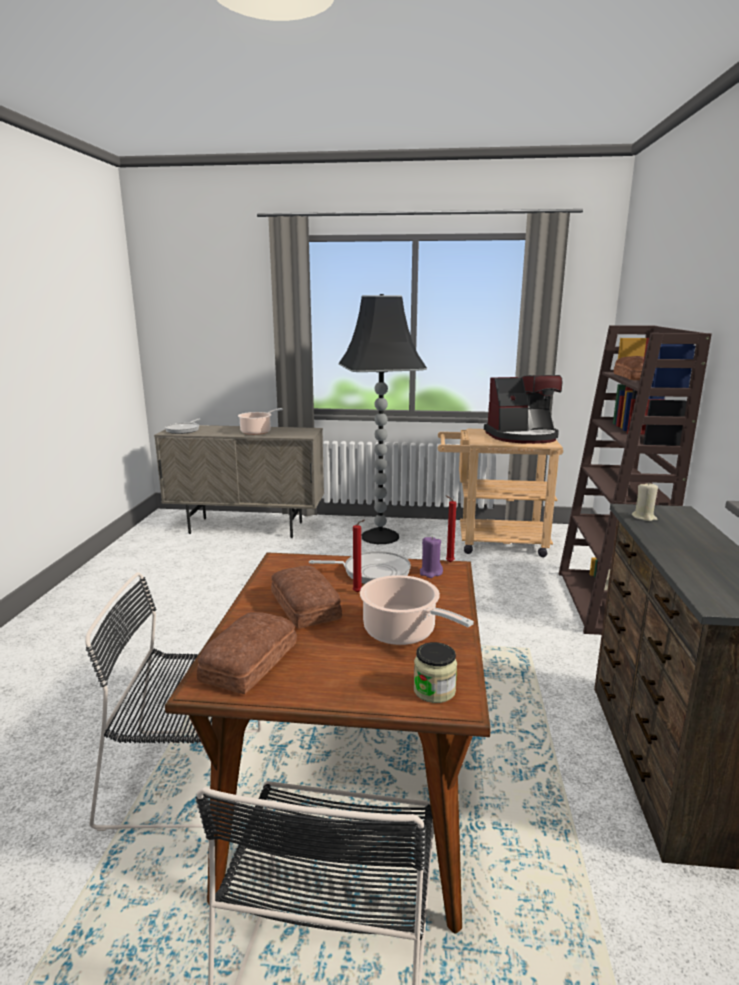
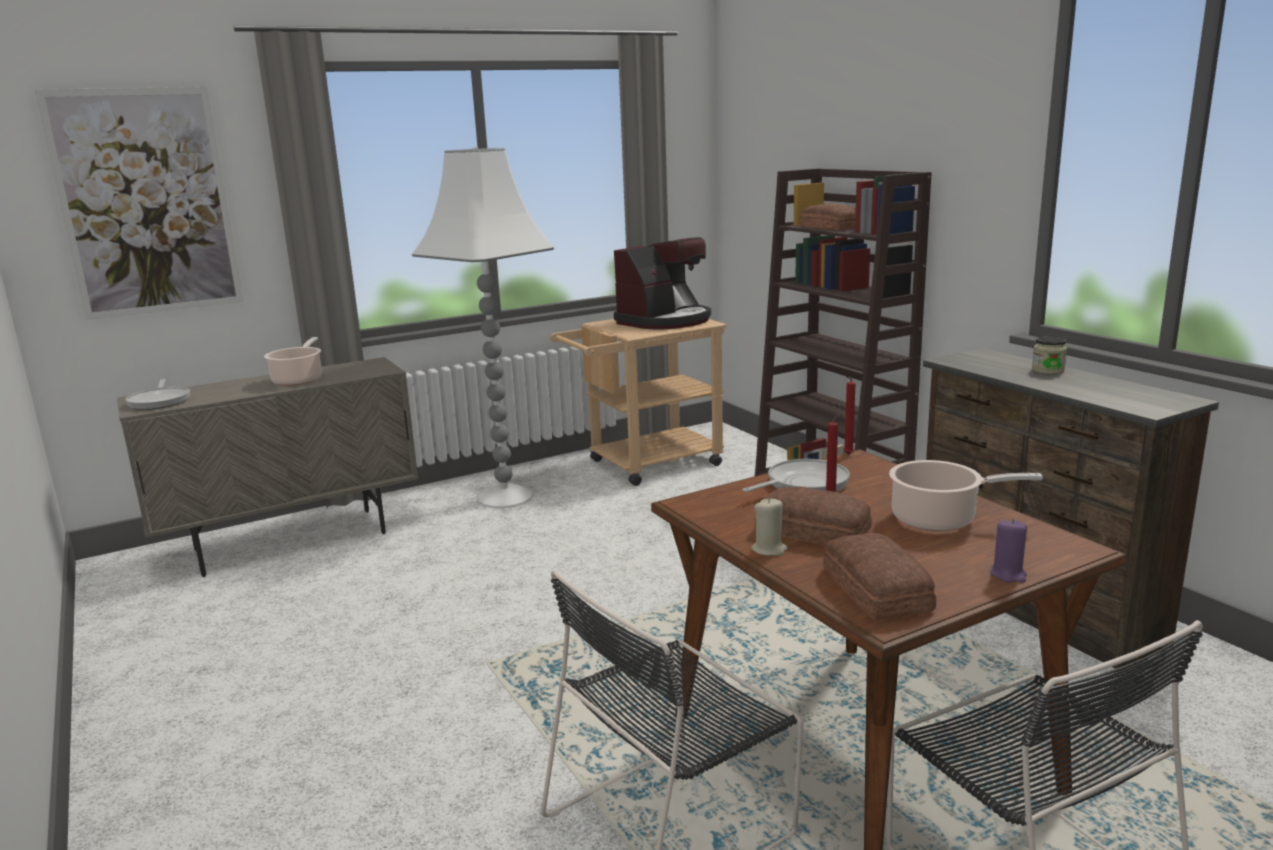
camera: 35 degrees left, 0 degrees up
(207, 317) = (146, 203): none -> picture
(380, 536) = (505, 497): black floor lamp -> white floor lamp
(430, 572) = (853, 468): purple candle -> purple candle (1008, 574)
(434, 690) = (1050, 547): jar -> jar (1048, 370)
(644, 517) = (972, 364): beige candle -> beige candle (769, 550)

